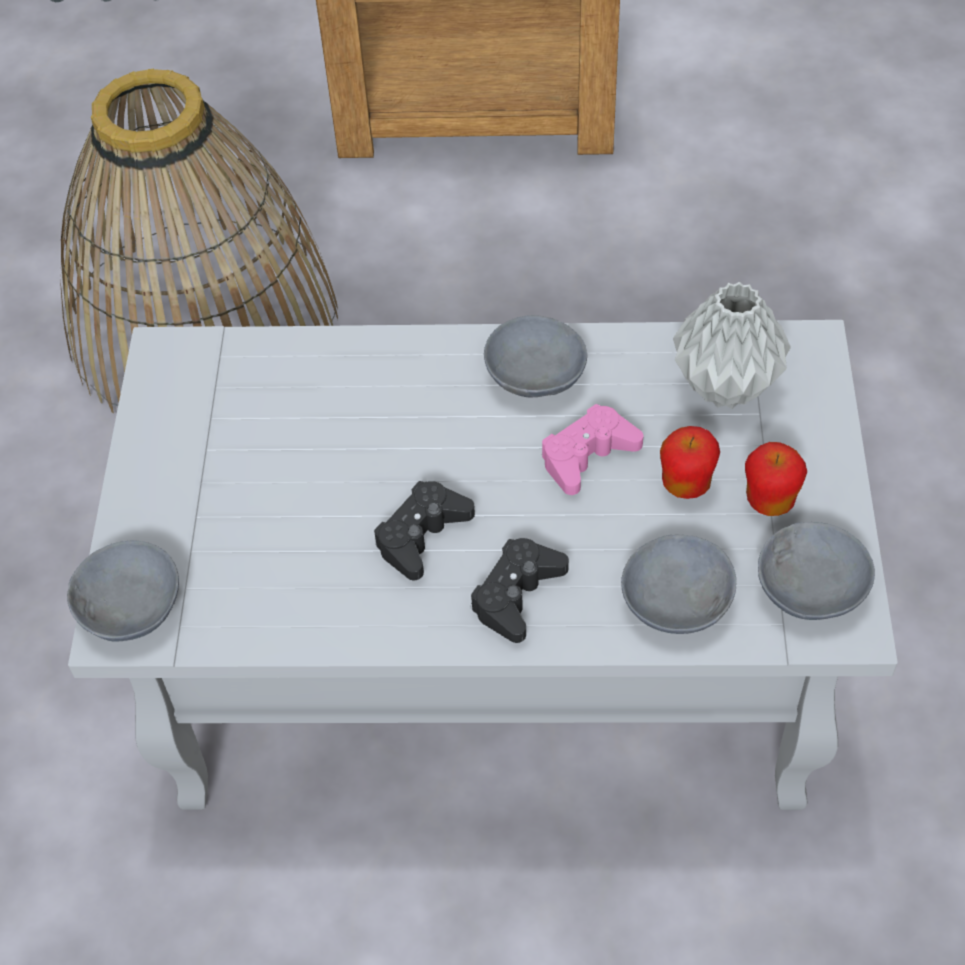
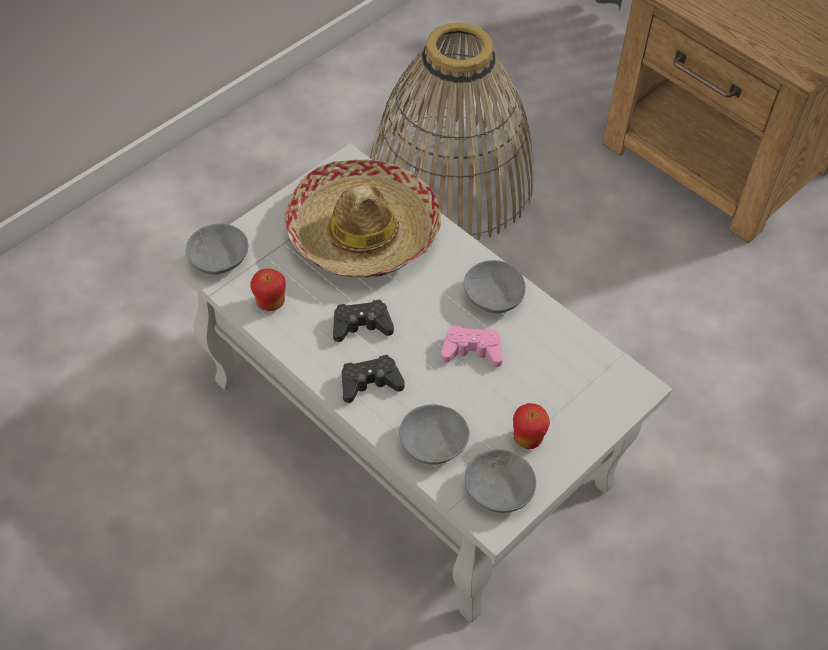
camera: 40 degrees right, 0 degrees up
(285, 421) = (363, 232): none -> hat
(686, 485) = (499, 400): apple -> apple (270, 303)
(727, 385) = (575, 372): grey vase -> none

